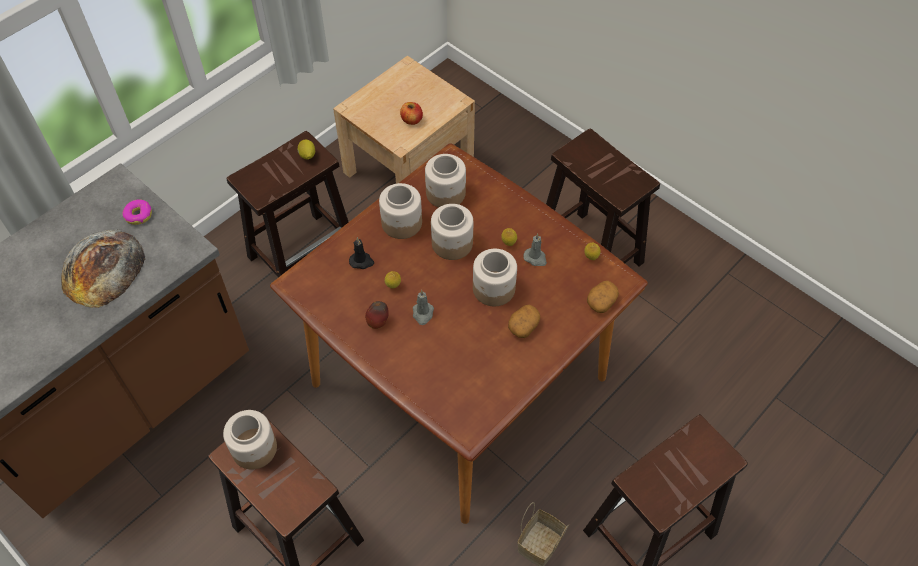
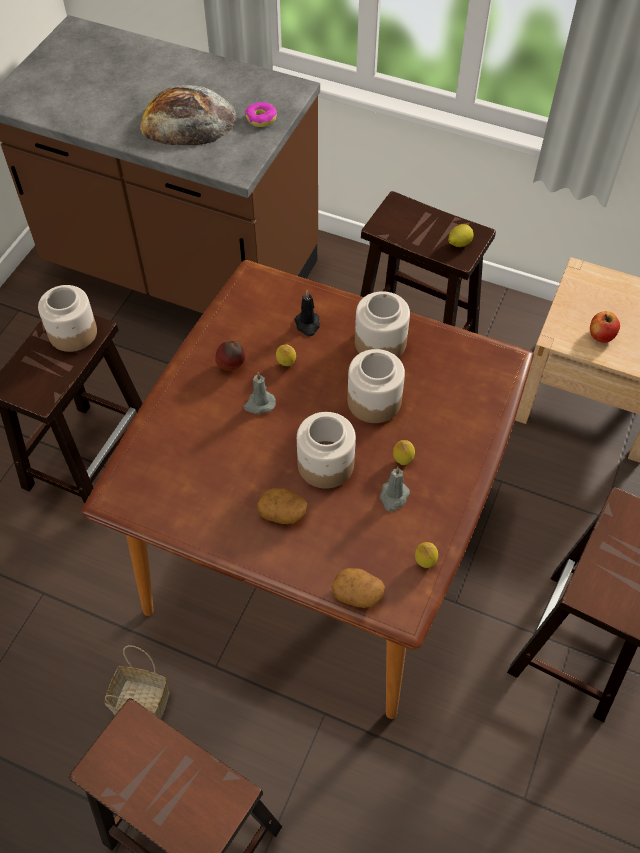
camera: 70 degrees right, 0 degrees up
(445, 193) = (447, 371): jar -> none

